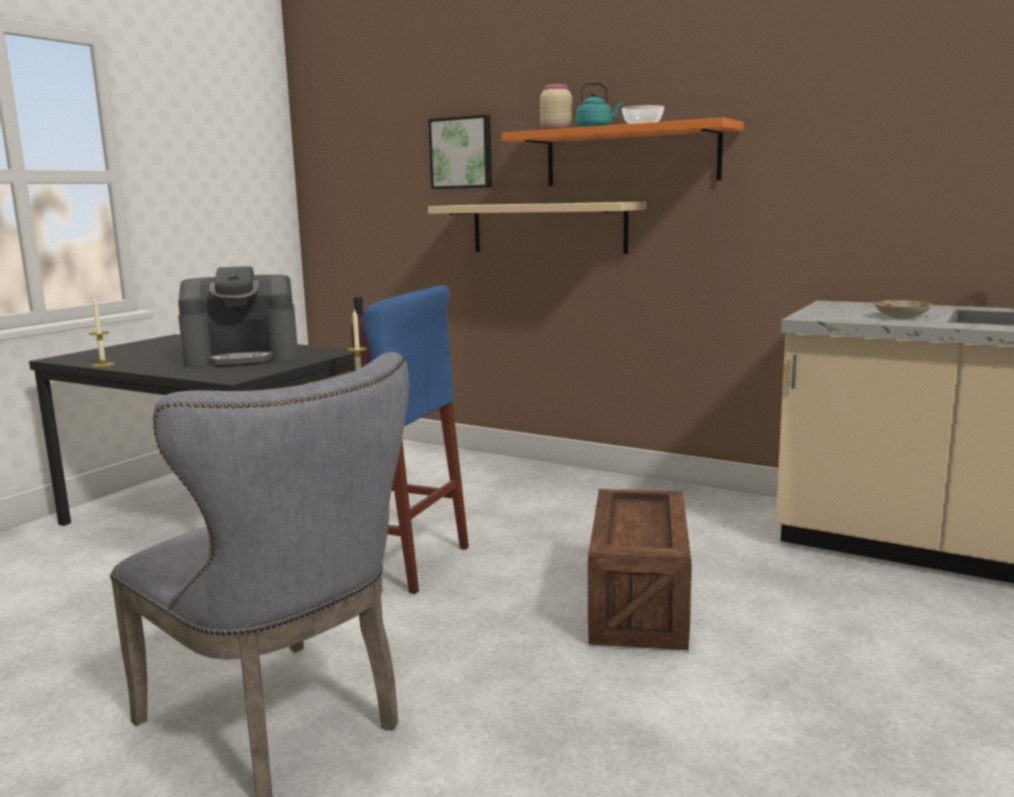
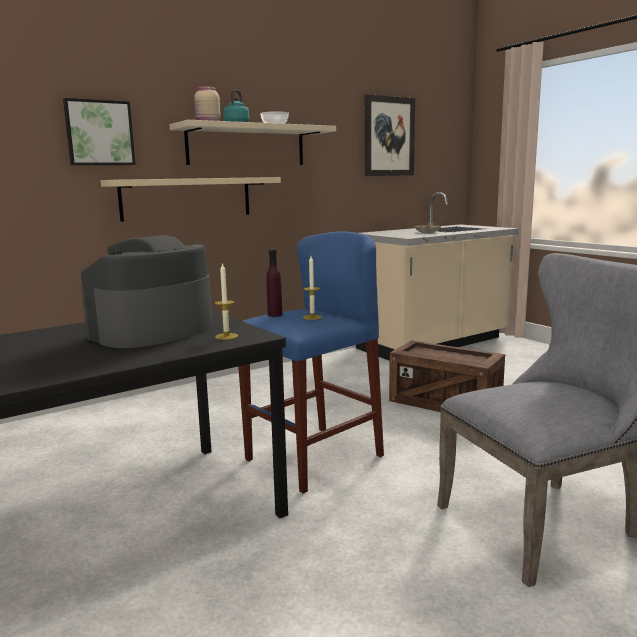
camera: 65 degrees left, 0 degrees up
(103, 365) = (53, 377): candle -> candle (226, 336)
(243, 357) = (152, 331): coffee machine -> coffee machine turned 150 degrees counterclockwise
(630, 156) = (246, 146): orange shelf -> beige shelf
(926, 119) = (389, 136): none -> picture

